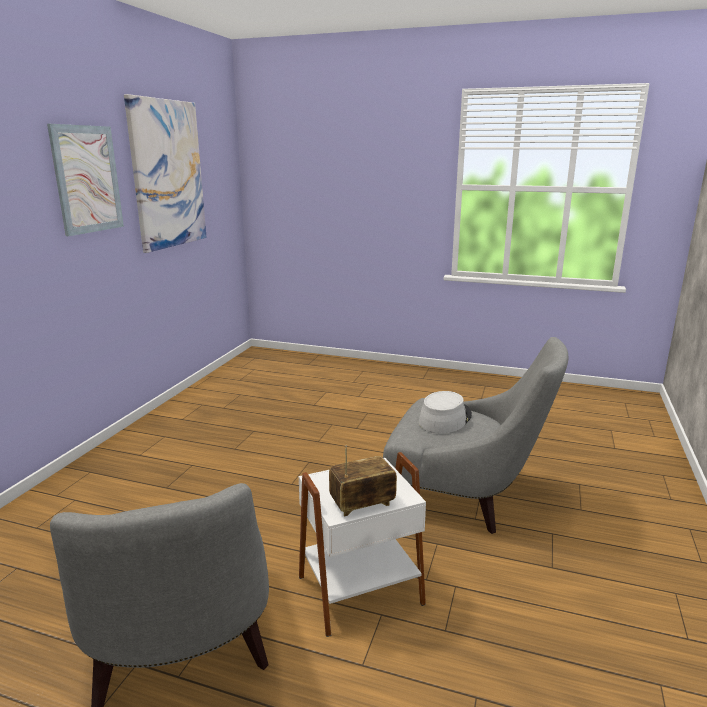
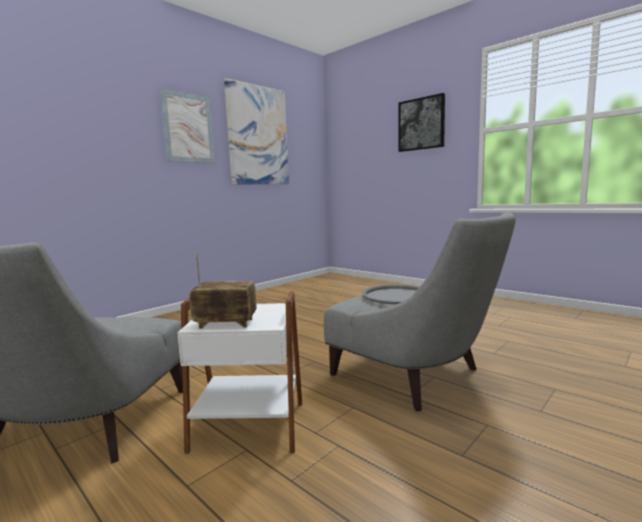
camera: 25 degrees right, 10 degrees down
(384, 166) = (421, 124): none -> picture
(445, 418) = (396, 295): grey hat -> grey tray

